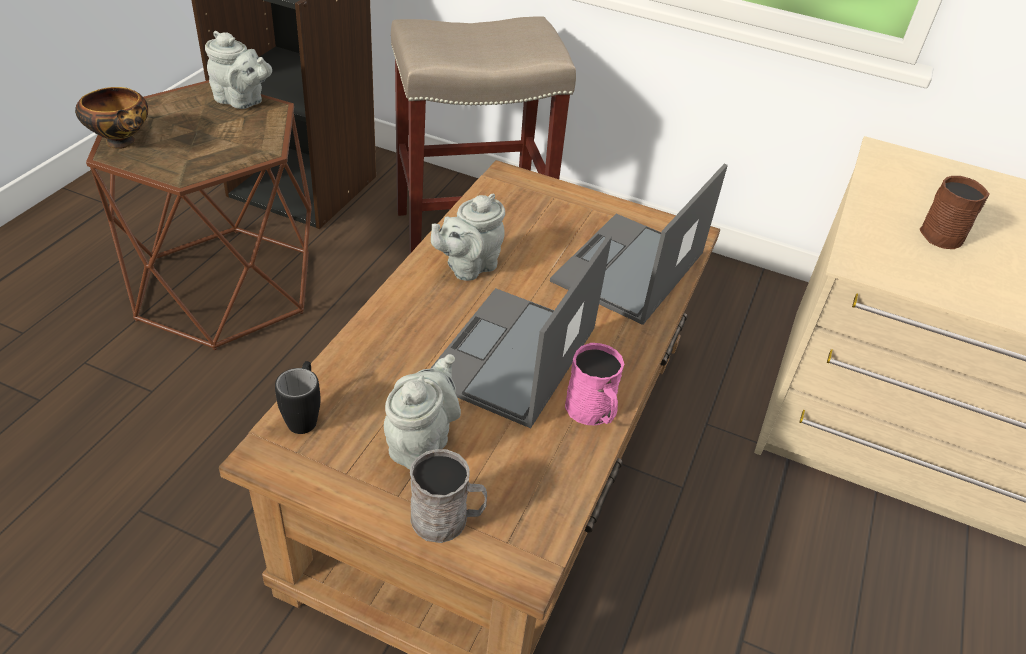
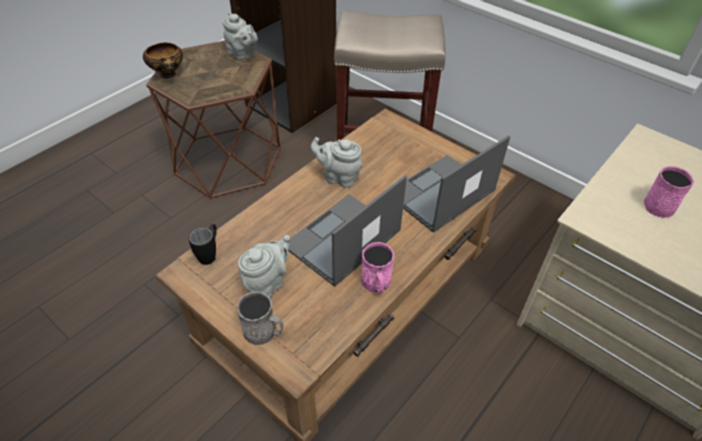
camera: 20 degrees right, 5 degrees up
(468, 267) = (339, 177): grey teapot -> grey teapot turned 45 degrees clockwise
(938, 232) = (658, 203): brown mug -> pink mug

